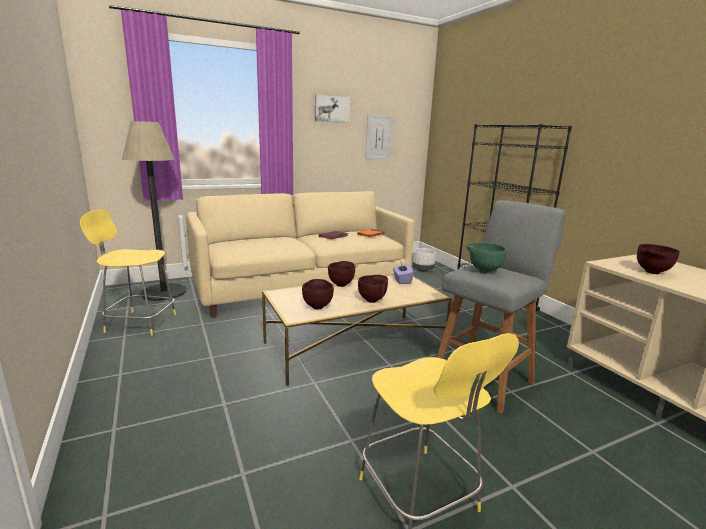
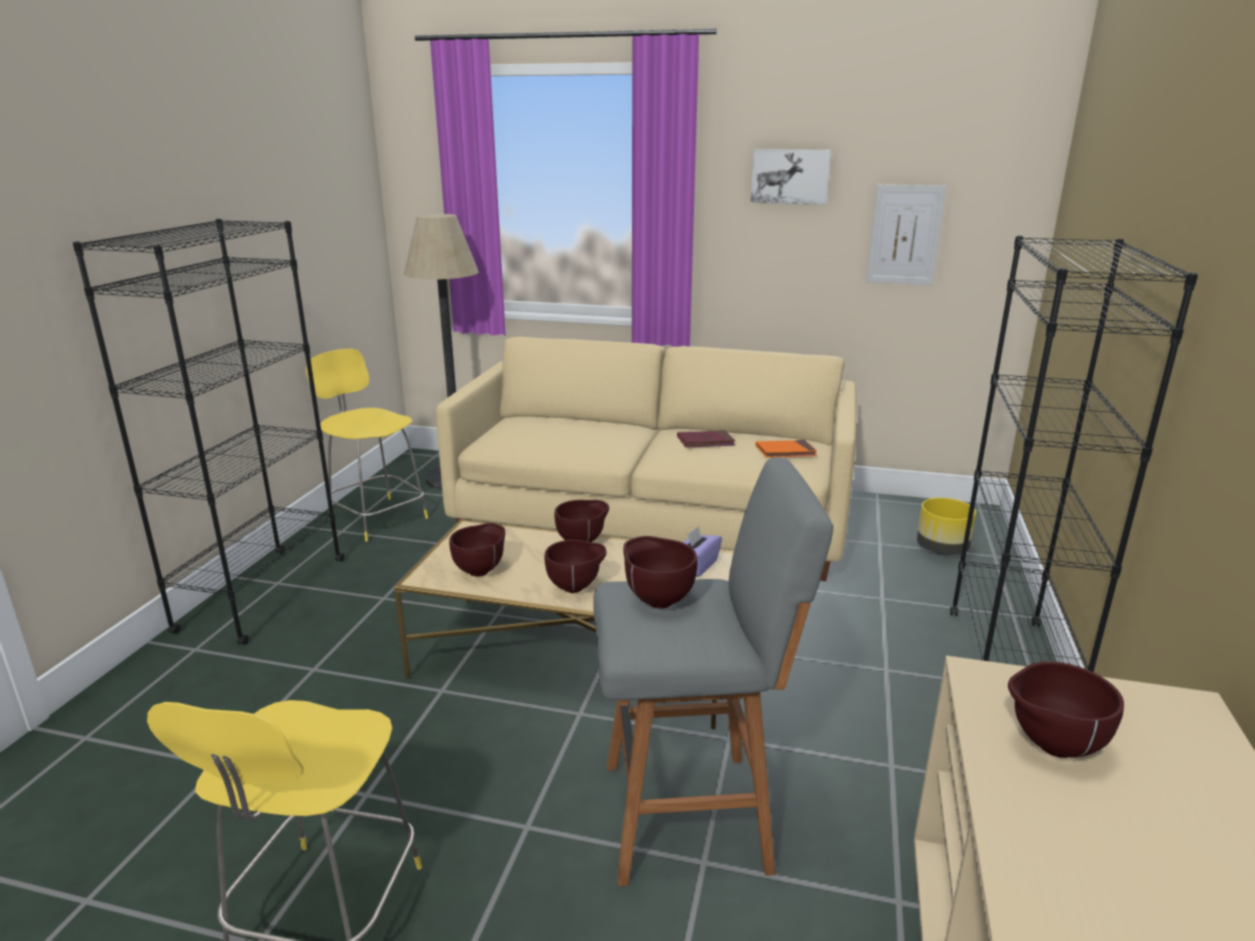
camera: 40 degrees right, 5 degrees up
(118, 383) = (262, 594): none -> black bookcase
(422, 269) = (941, 549): white planter -> yellow planter
(482, 271) = (657, 600): green bowl -> brown bowl

